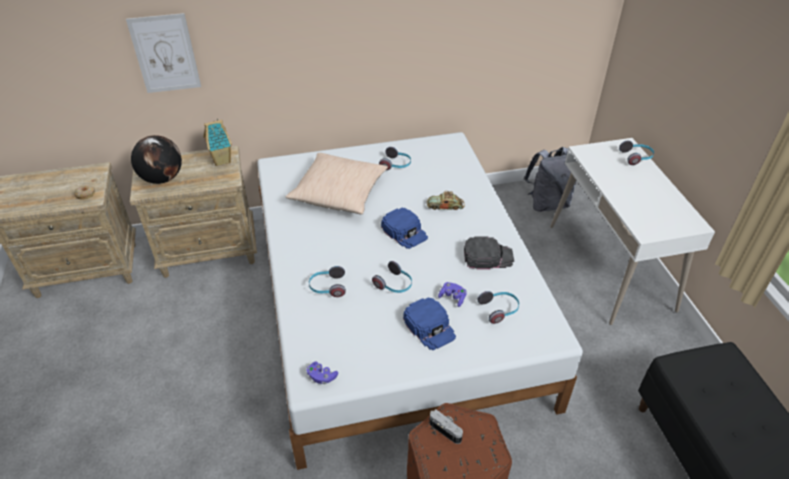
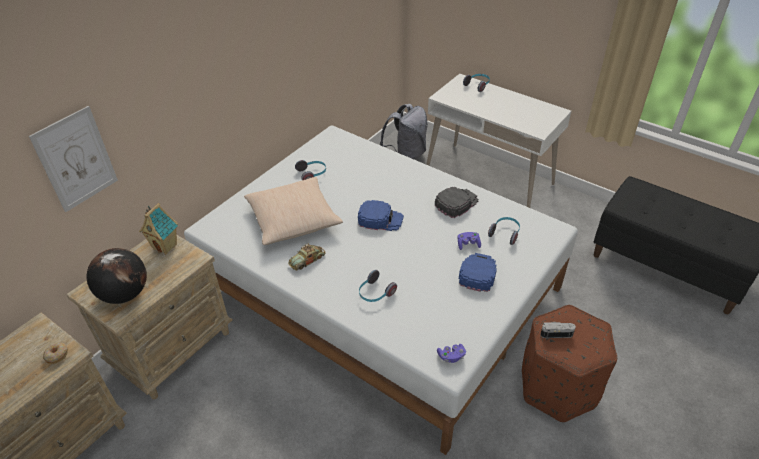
camera: 40 degrees left, 0 degrees up
(394, 285) = (420, 260): headphones -> none
(430, 327) = (477, 273): blue cap -> blue cap turned 90 degrees counterclockwise
(445, 205) = (386, 184): toy car -> toy car (307, 260)

